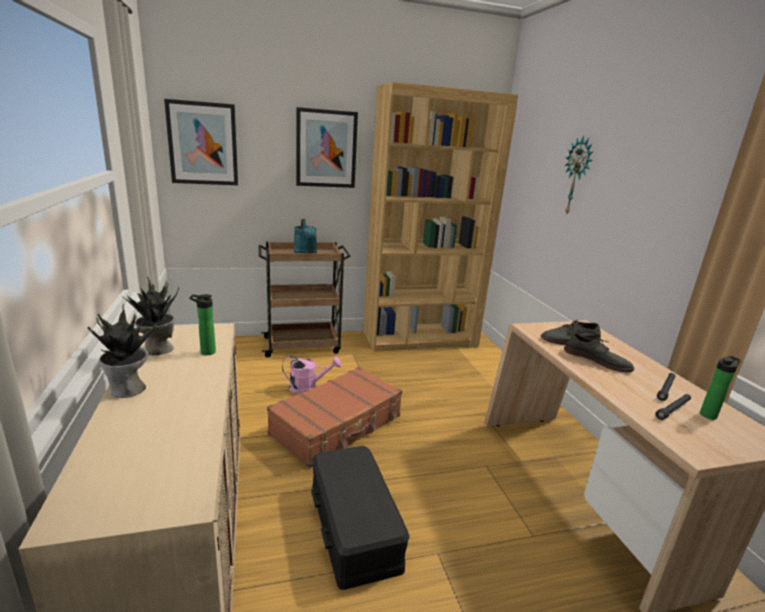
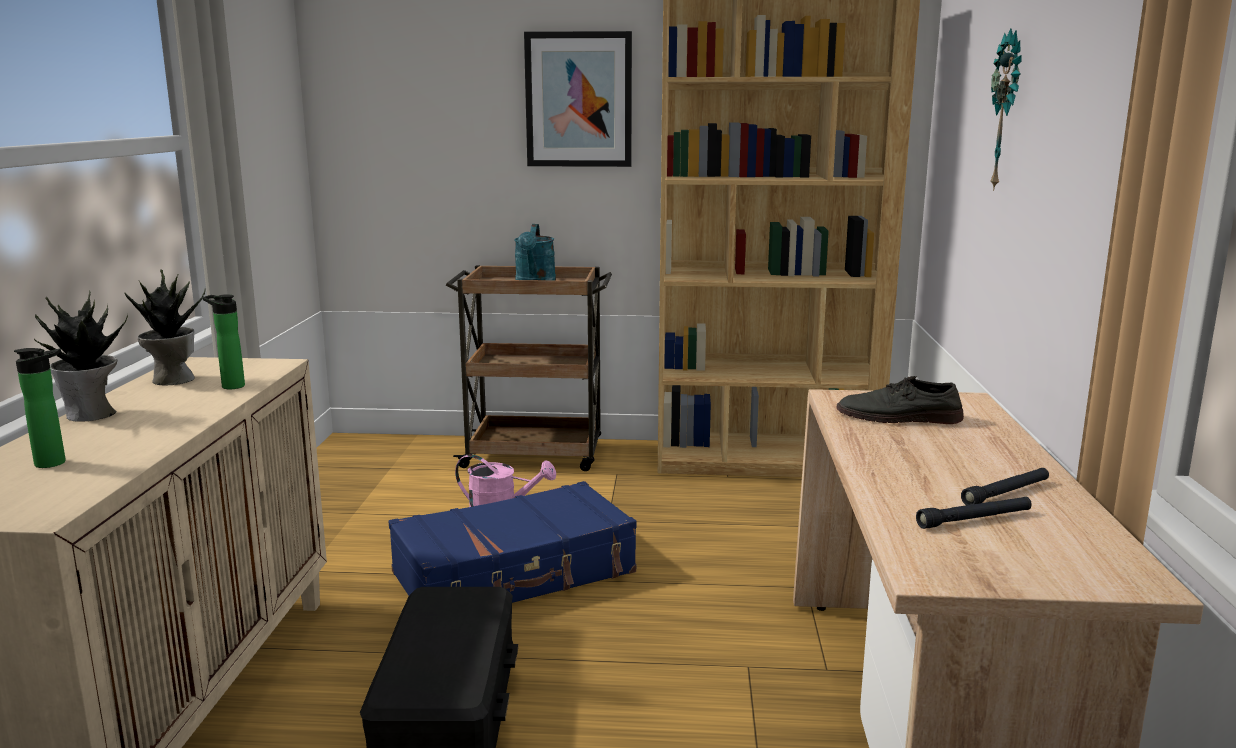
camera: 20 degrees right, 5 degrees down
(203, 143) = (377, 103): picture -> none
(338, 425) = (515, 574): brown suitcase -> blue suitcase
(597, 360) = (915, 445): grey shoe -> none
(709, 415) = (1048, 533): bottle -> bottle (55, 463)

